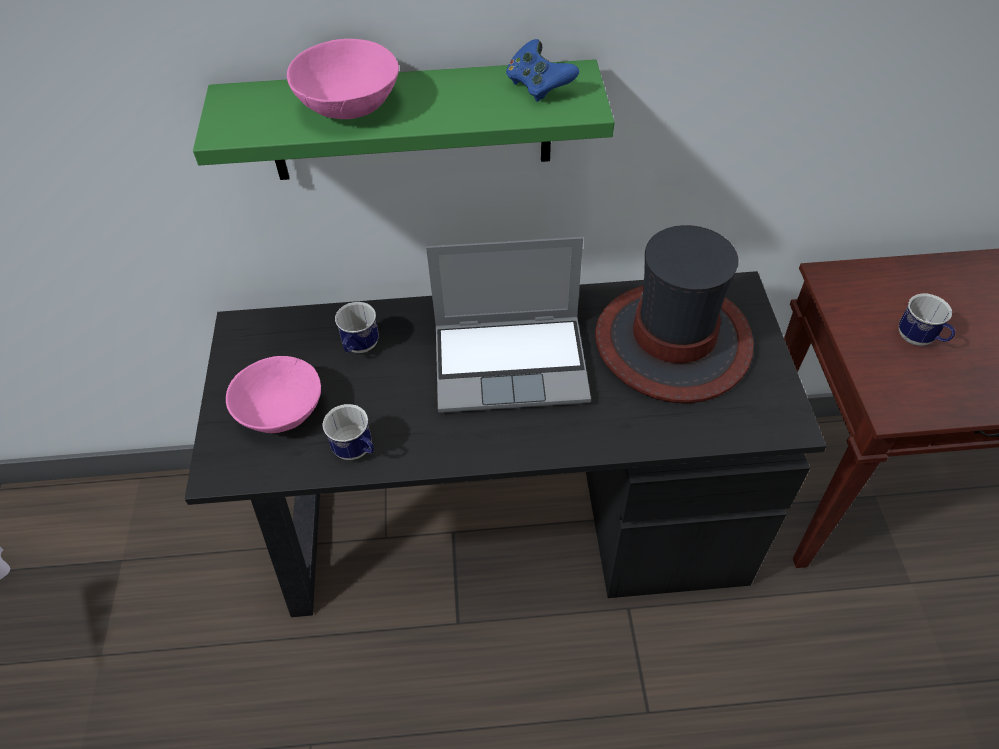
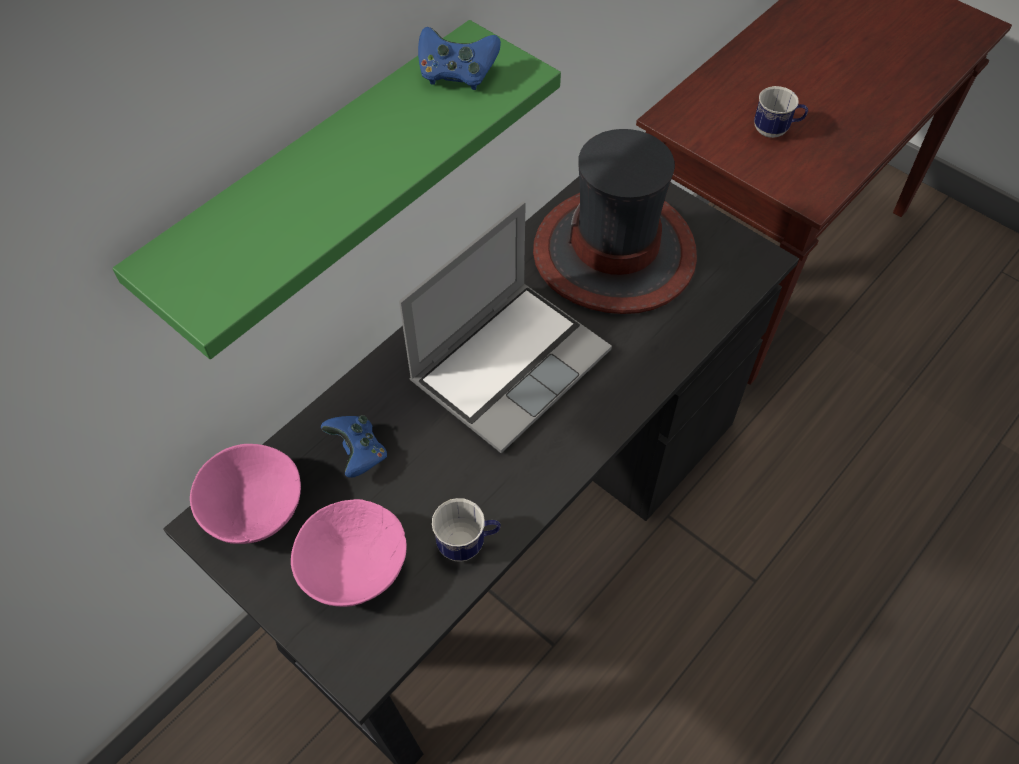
camera: 45 degrees left, 5 degrees up
(347, 105) = (303, 199): pink bowl -> pink bowl (253, 510)
(359, 348) = (358, 453): mug -> blue game controller

